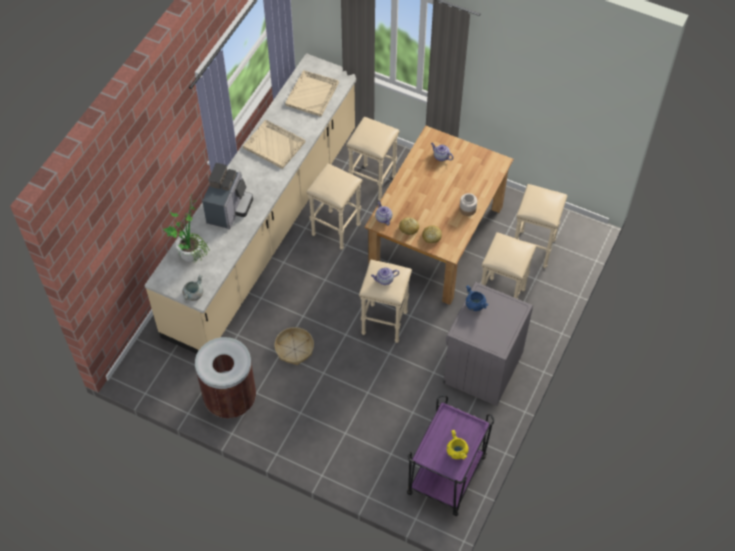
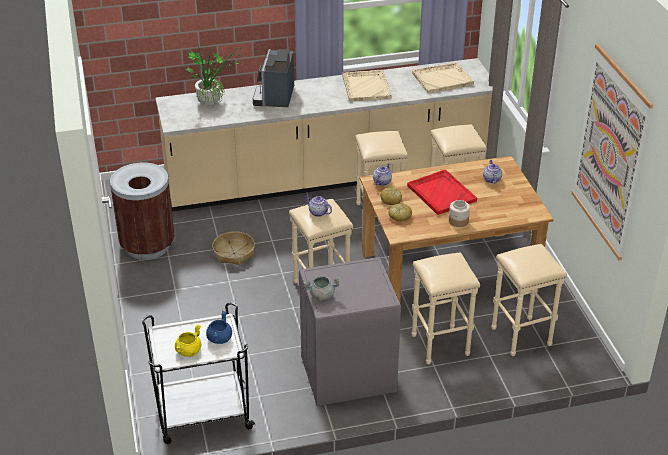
camera: 50 degrees right, 20 degrees down
(193, 294) = (173, 121): grey cooking pot -> grey cooking pot (322, 295)
(229, 209) = (275, 97): coffee machine -> coffee machine turned 120 degrees clockwise
(428, 195) = (441, 193): none -> red tray
(446, 476) = (202, 413): purple cart -> white cart
(475, 304) = (353, 269): blue cooking pot -> blue cooking pot (219, 338)
(557, 98) = (610, 152): none -> picture

